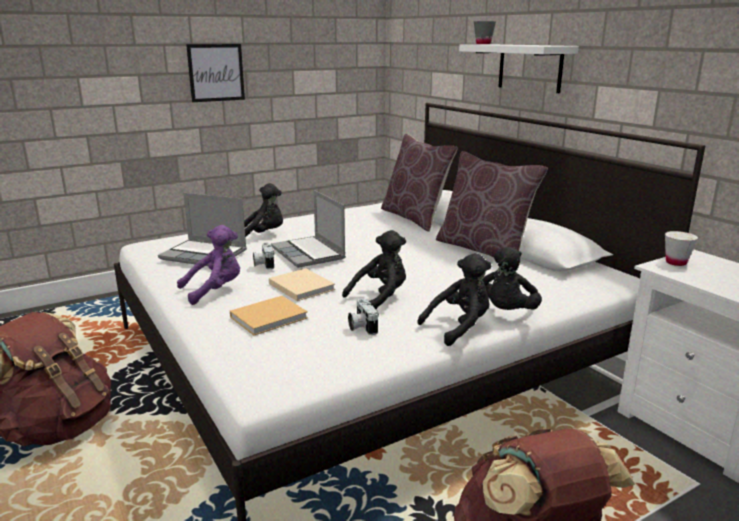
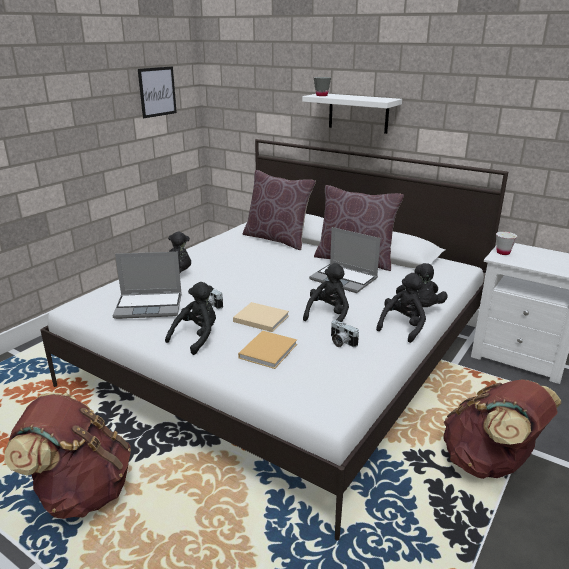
camera: 25 degrees left, 5 degrees up
(215, 291) = (197, 337): purple plush toy -> black plush toy
(216, 72) = (72, 128): picture -> picture (157, 92)
(309, 253) = (235, 287): laptop -> laptop (344, 279)

